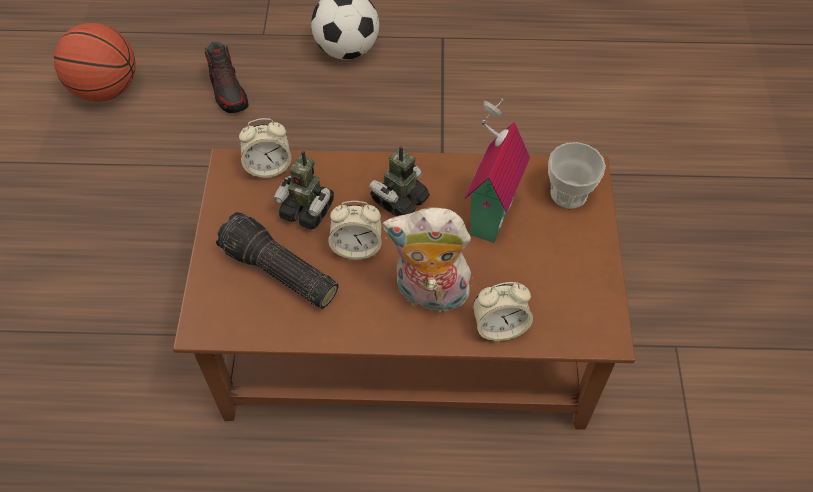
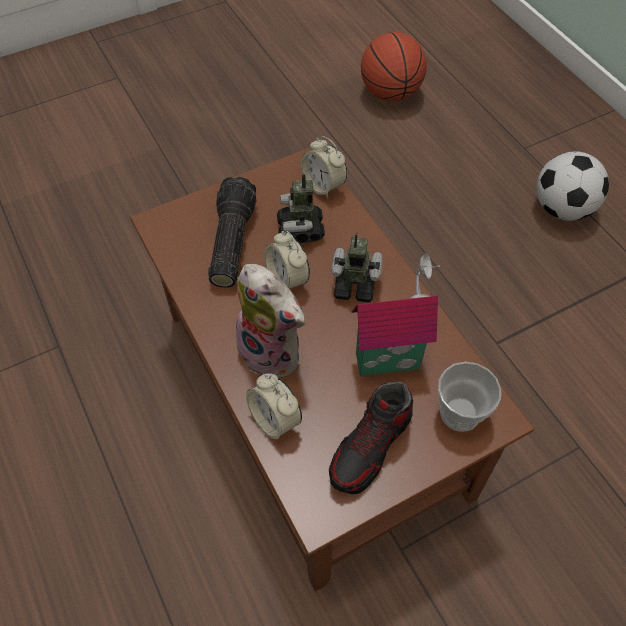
camera: 60 degrees right, 0 degrees up
(228, 90) = (450, 159): shoe -> shoe (371, 447)
(429, 295) = (274, 352): plush toy -> plush toy turned 150 degrees clockwise

